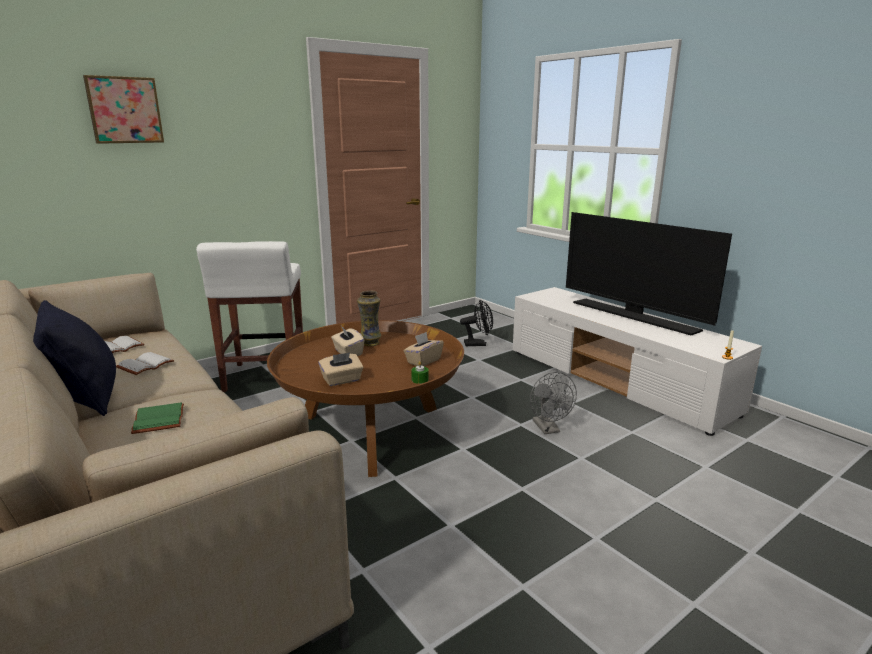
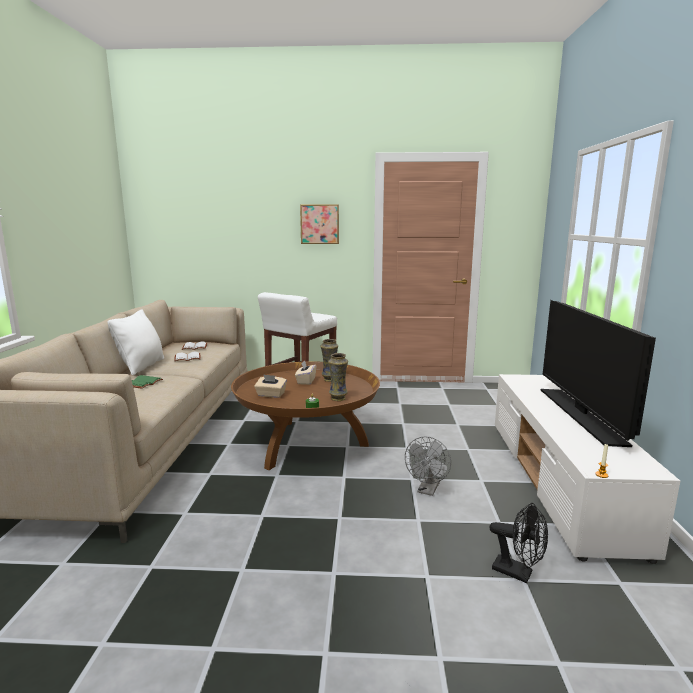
camera: 40 degrees right, 5 degrees down
(86, 399) = (141, 366): black pillow -> white pillow
(124, 110) = (248, 207): picture -> picture (320, 224)
(423, 361) = (338, 398): beige tissue box -> vase
(478, 344) = (477, 413): black fan -> black fan (518, 573)

